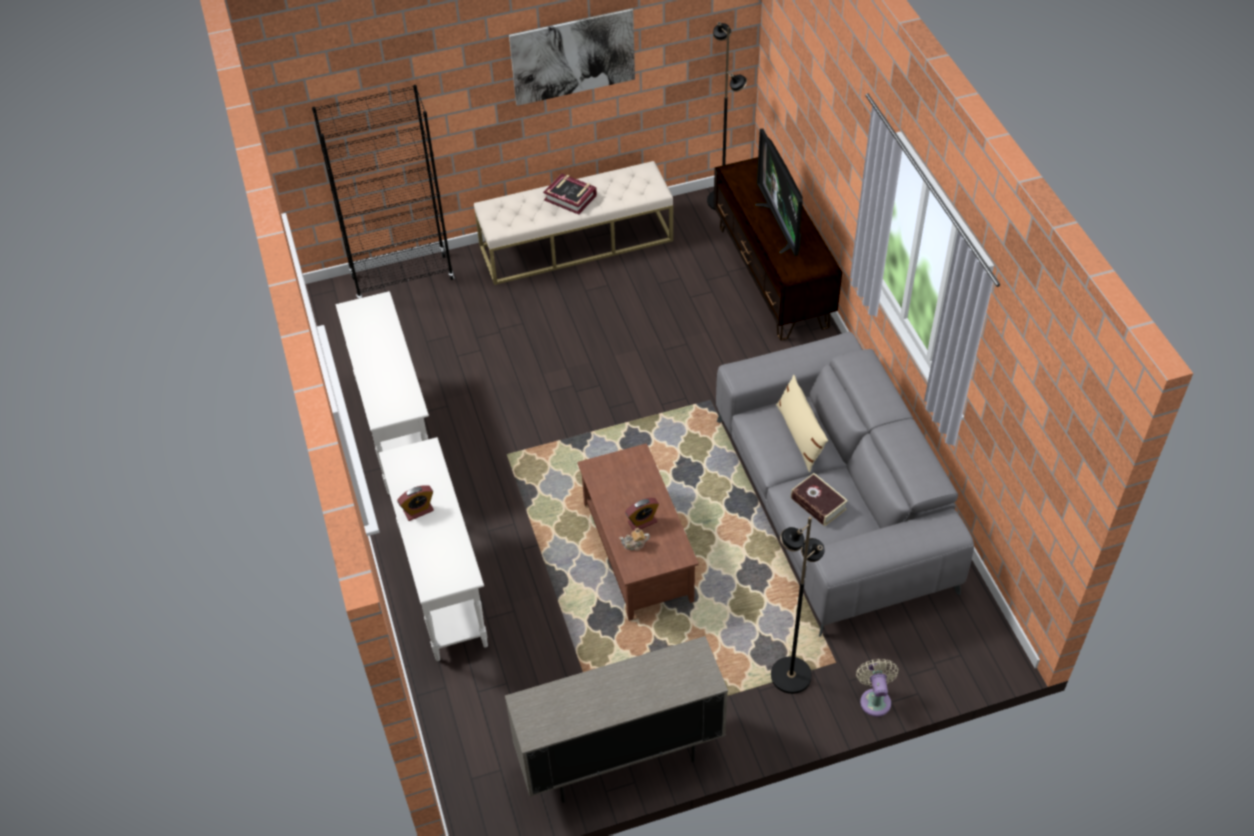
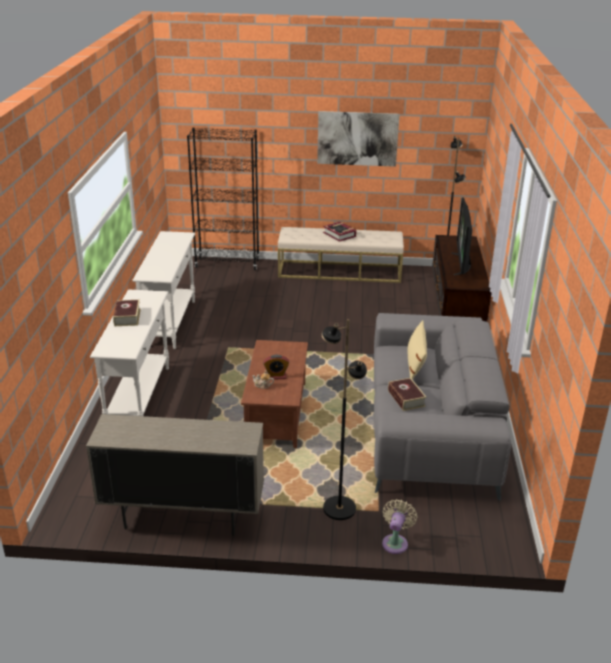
camera: 20 degrees right, 20 degrees down
(418, 511) = (127, 317): alarm clock -> book

